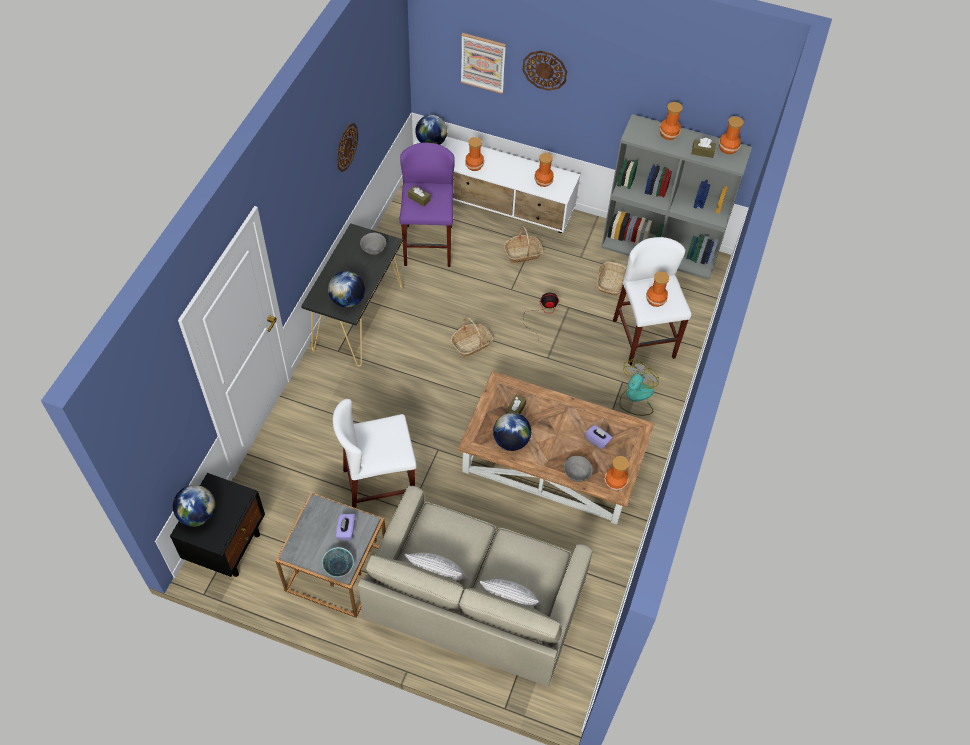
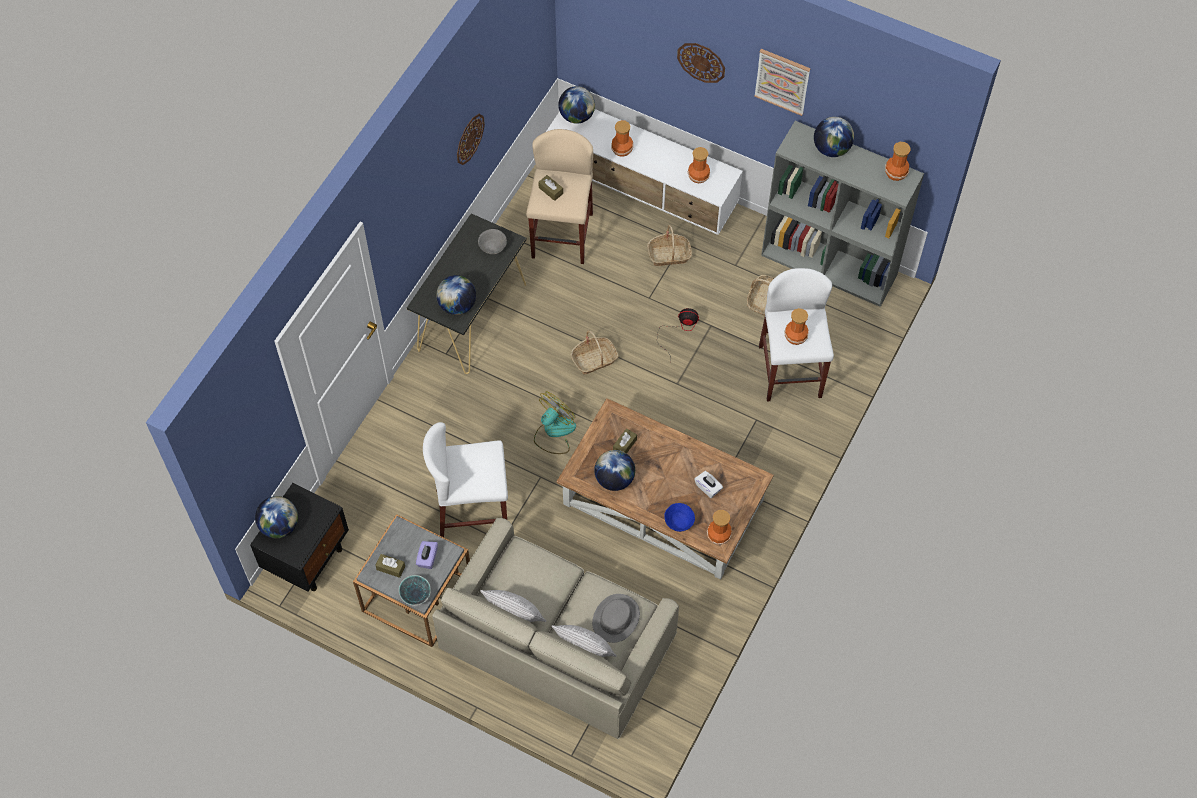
camera: 10 degrees right, 5 degrees up
(428, 245) = (562, 235): purple stool -> beige stool
(483, 62) = (635, 44): picture -> picture (782, 81)
(534, 569) = (615, 618): none -> grey hat
(577, 474) = (679, 522): grey bowl -> blue bowl
(598, 440) = (708, 488): purple tissue box -> white tissue box
(636, 397) = (768, 439): fan -> fan (554, 432)
(668, 133) = (831, 149): vase -> globe
(702, 152) = (865, 175): brown tissue box -> brown tissue box (390, 568)

